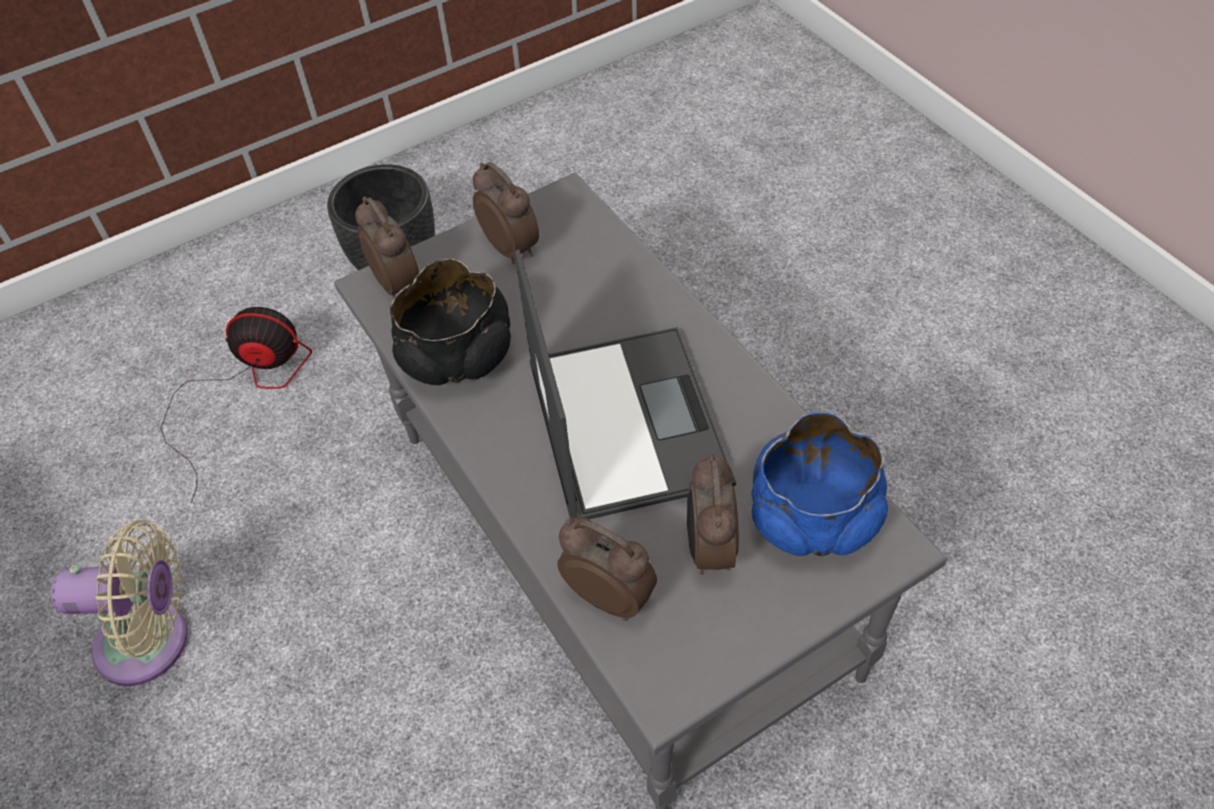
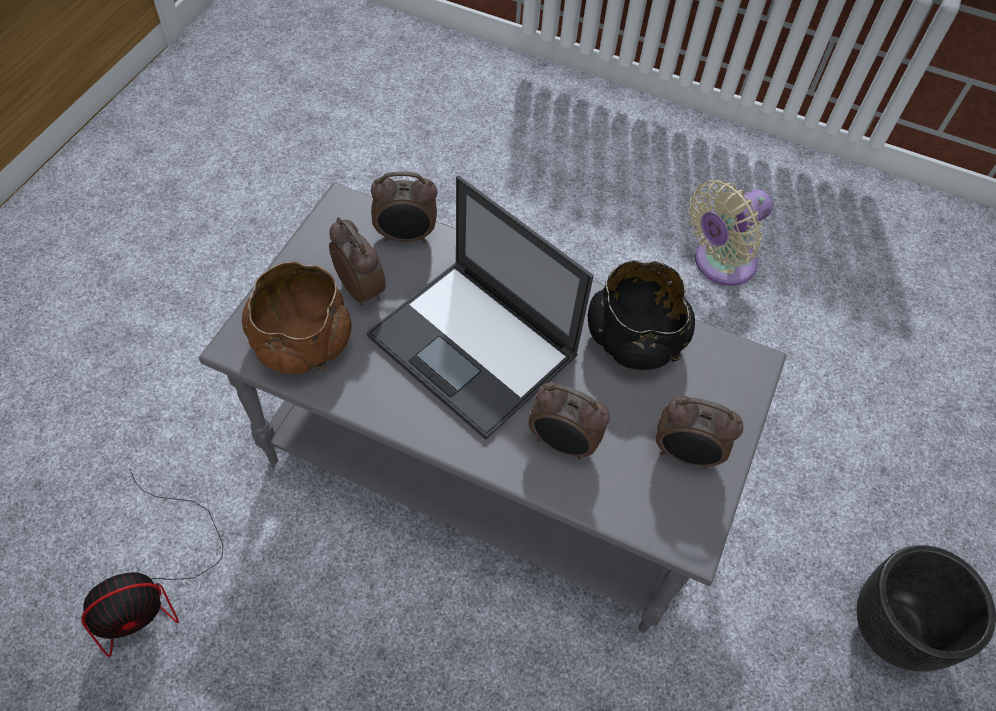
camera: 140 degrees right, 5 degrees up
(245, 390) = (861, 436): fan -> fan (155, 584)
(398, 283) = (737, 374): alarm clock -> alarm clock (562, 444)
(812, 516) = (303, 341): blue bowl -> brown bowl

